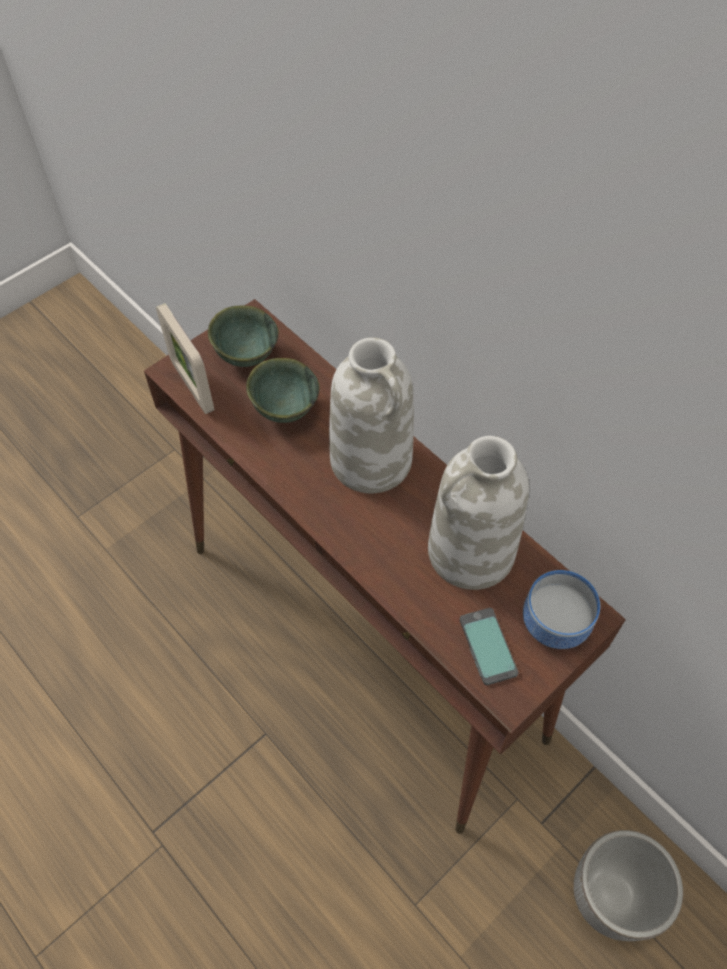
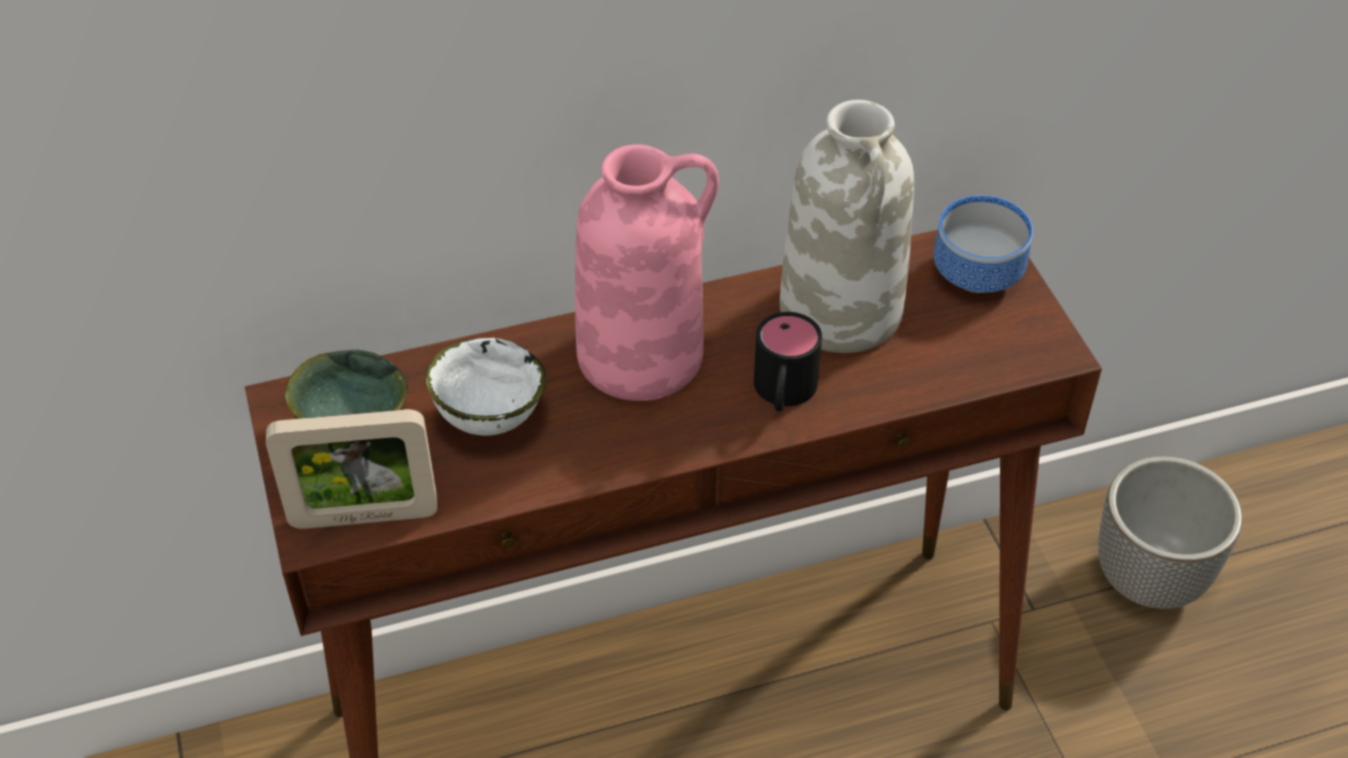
camera: 65 degrees left, 10 degrees down
(284, 408) = (487, 419): green bowl -> white bowl
(372, 460) = (642, 354): white vase -> pink vase
(380, 545) = (783, 394): none -> black mug
(487, 646) = (981, 345): phone -> none

